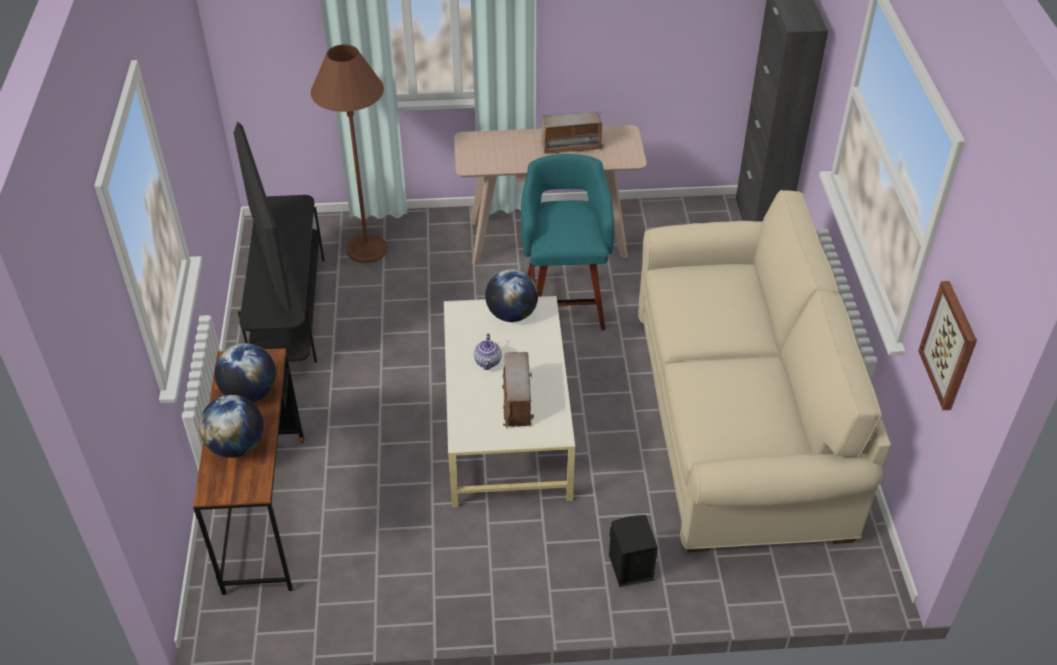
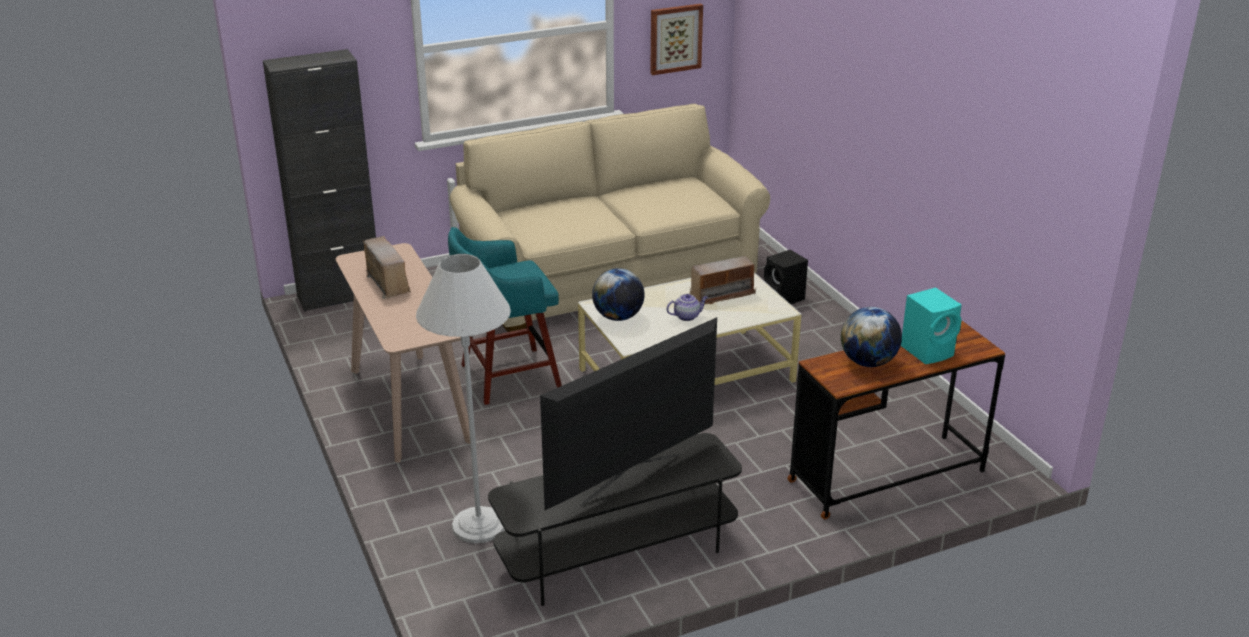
camera: 110 degrees left, 15 degrees down
(237, 446) = (928, 351): globe -> turquoise speaker
(367, 249) = (478, 525): brown floor lamp -> white floor lamp

